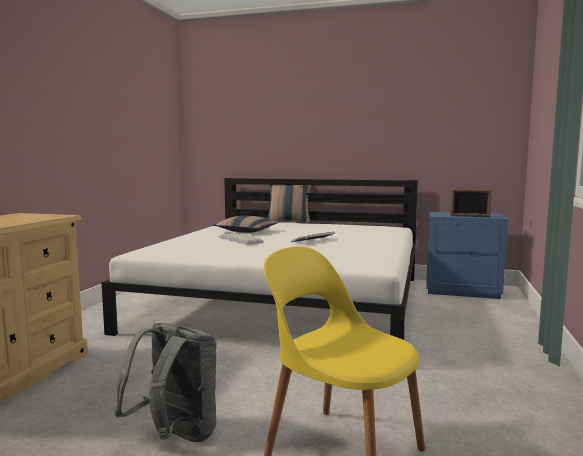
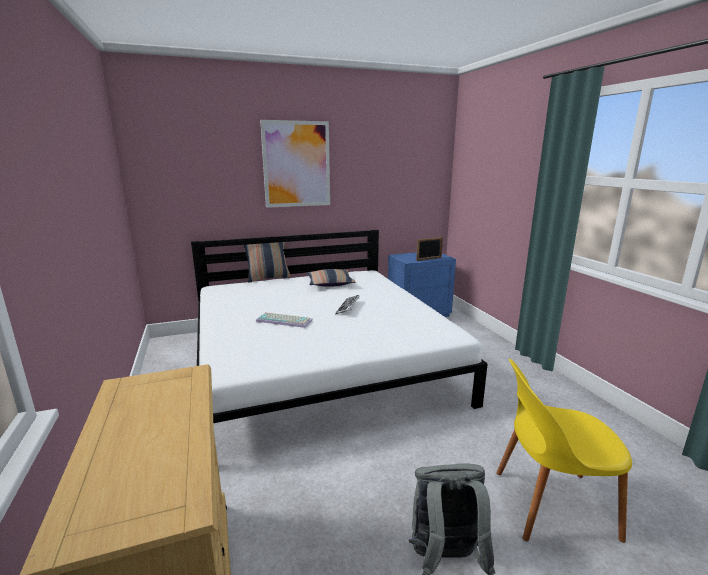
camera: 35 degrees left, 10 degrees up
(246, 231) = (260, 303): pillow -> pillow (330, 283)
(327, 106) = (296, 164): none -> picture

